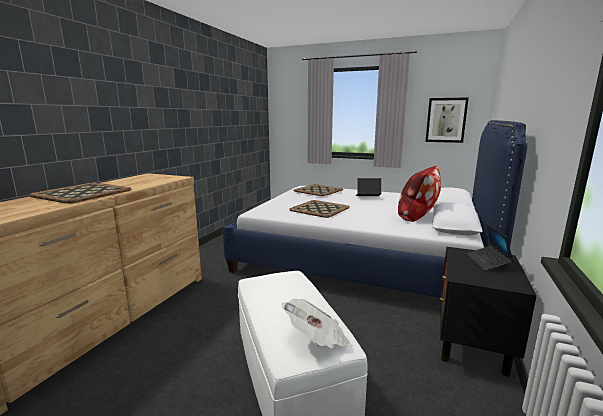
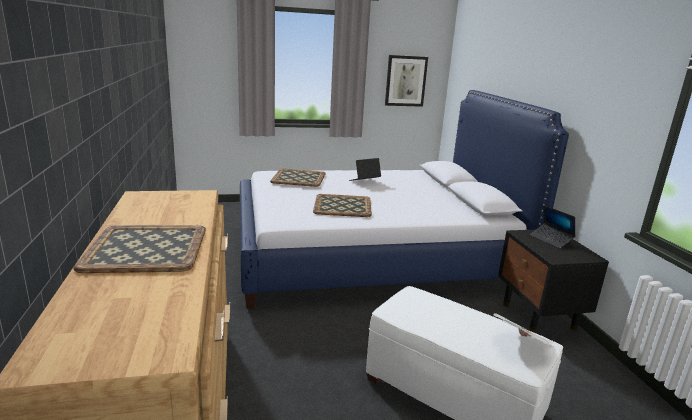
camera: 35 degrees left, 5 degrees up
(418, 216) = (442, 199): pillow -> none

